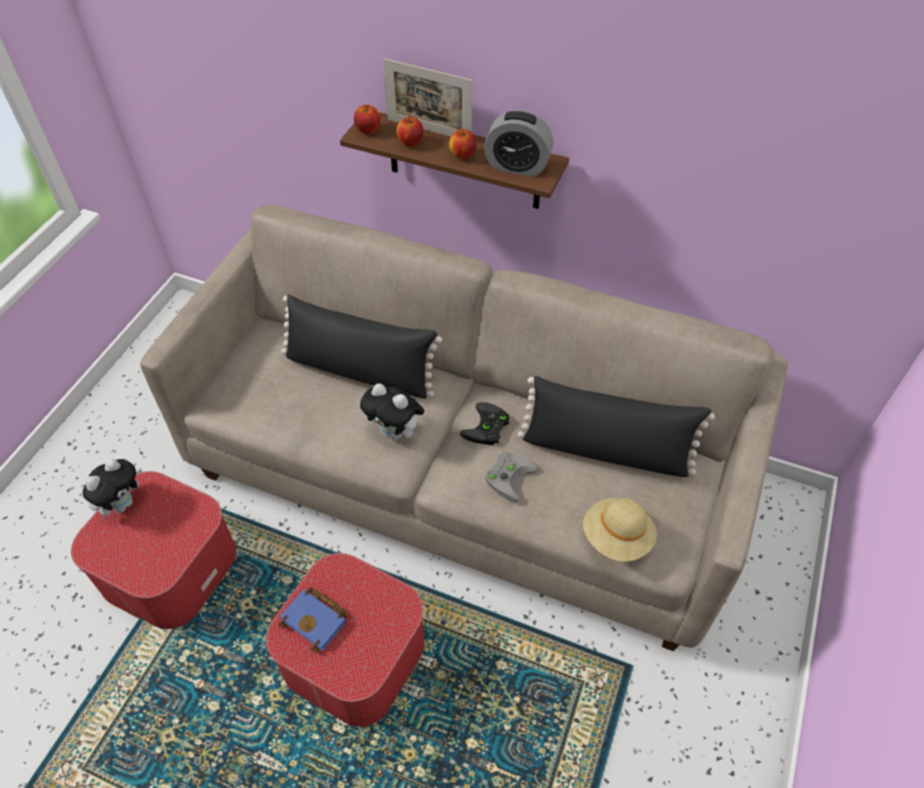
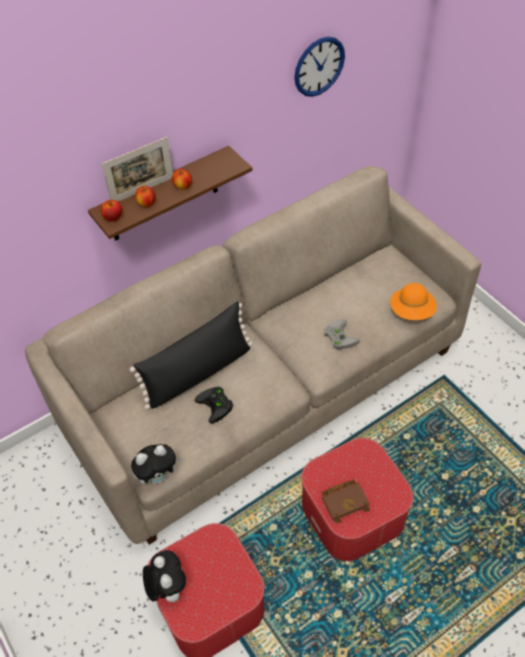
camera: 55 degrees left, 0 degrees up
(317, 620) = (345, 501): blue book -> brown book
(396, 433) = (266, 376): plush toy -> plush toy (159, 476)
(487, 428) = (297, 329): black game controller -> black game controller (217, 405)
(517, 166) = (216, 169): alarm clock -> none
(606, 450) = (352, 284): black pillow -> none
(617, 538) = (412, 311): beige hat -> orange hat
(749, 139) = (319, 66): none -> wall clock

